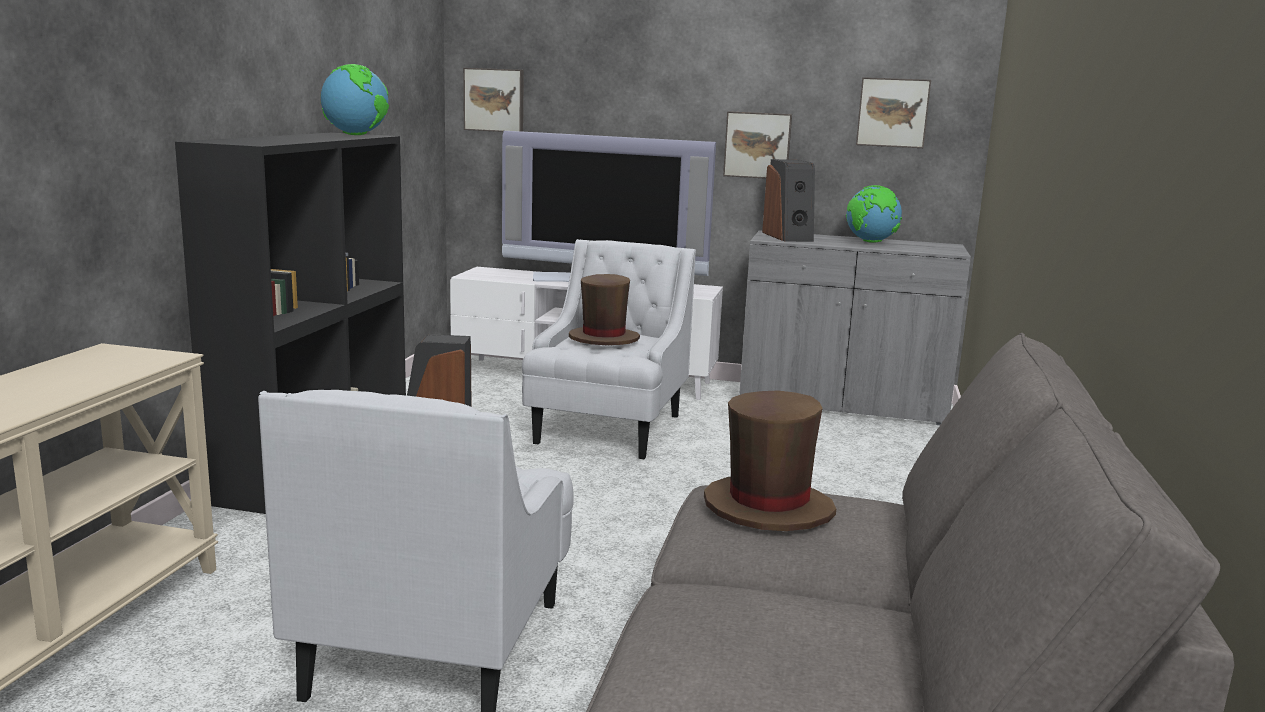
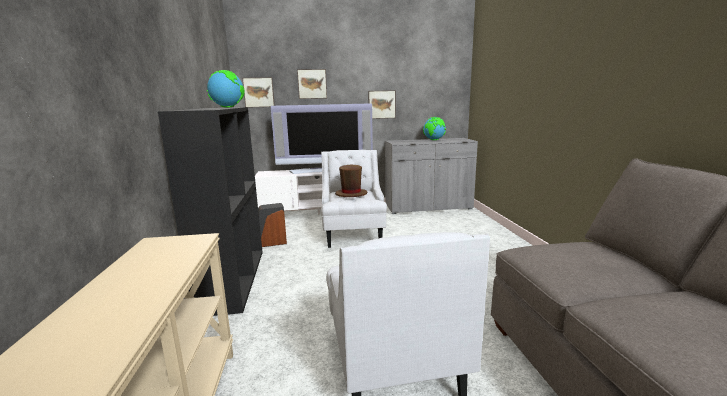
camera: 20 degrees left, 0 degrees up
(768, 508) = (558, 255): brown hat -> none
(788, 237) = (402, 141): speaker -> none
(892, 112) = (434, 87): picture -> picture (312, 84)

